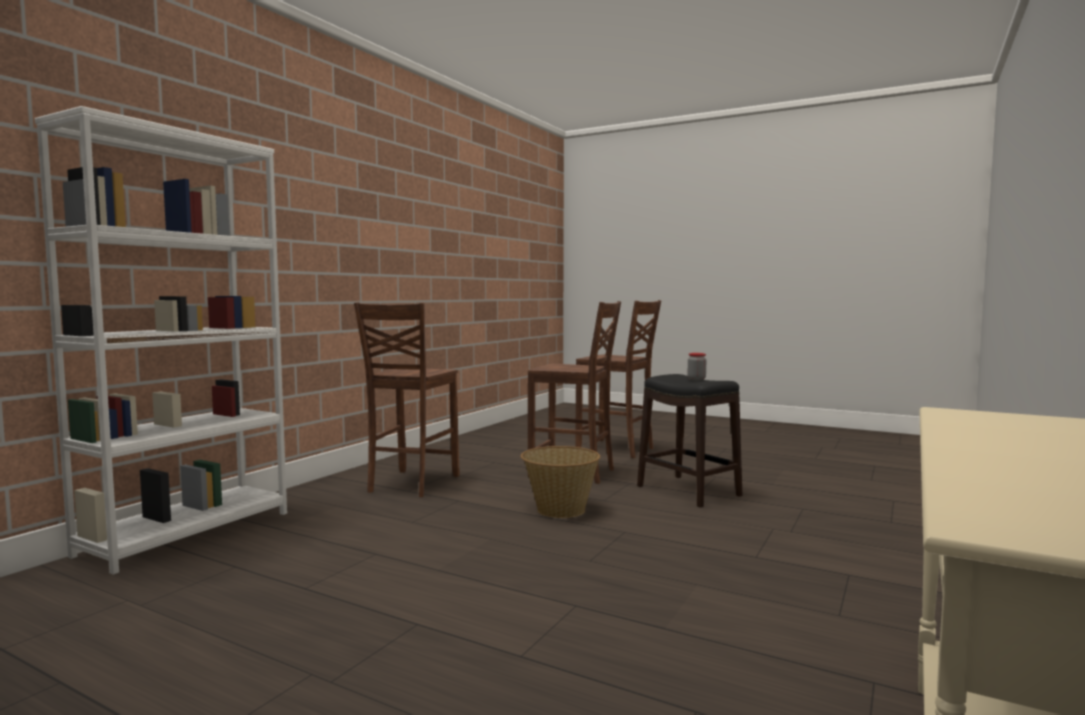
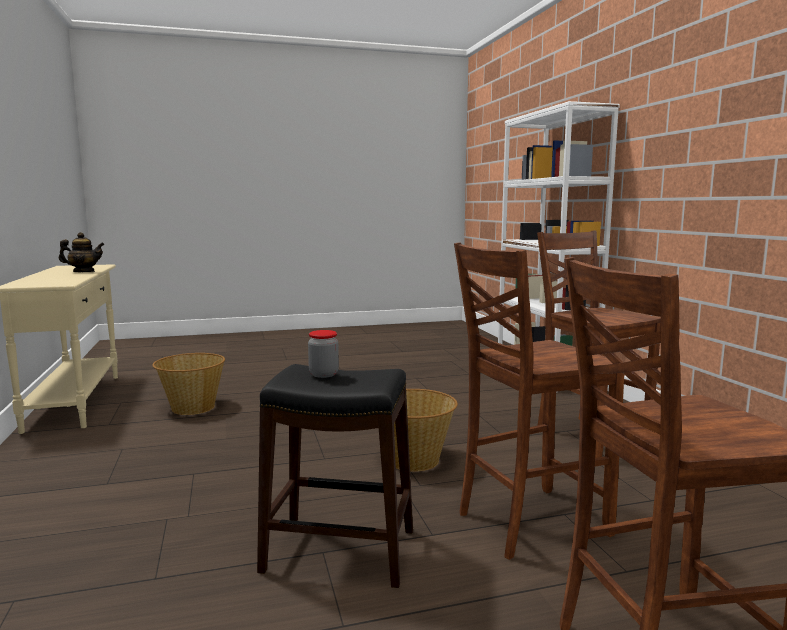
camera: 135 degrees right, 5 degrees up
(709, 668) = (192, 407): none -> basket
(975, 458) = (84, 272): none -> teapot

